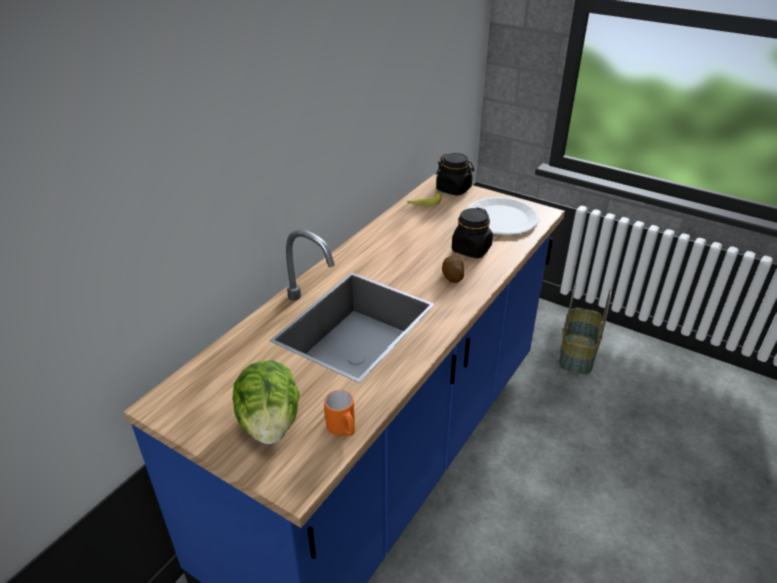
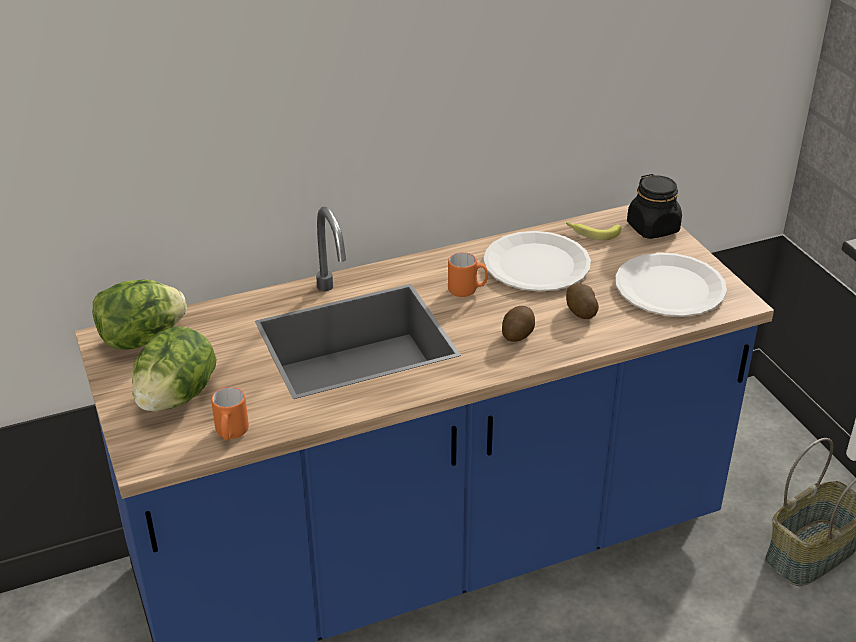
camera: 35 degrees right, 0 degrees up
(192, 392) = (142, 339): none -> lettuce
(391, 262) = (467, 290): none -> orange mug
(414, 232) = (536, 264): none -> white plate
(471, 249) = (580, 311): black jar -> potato

